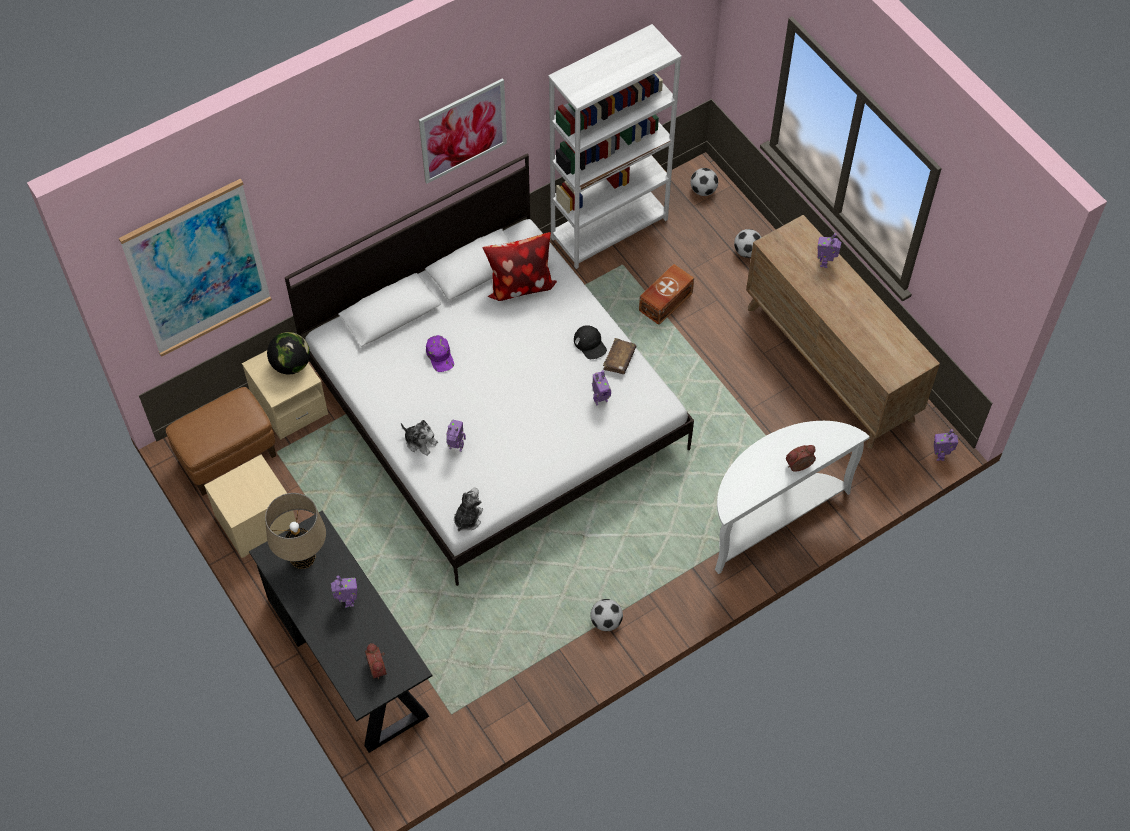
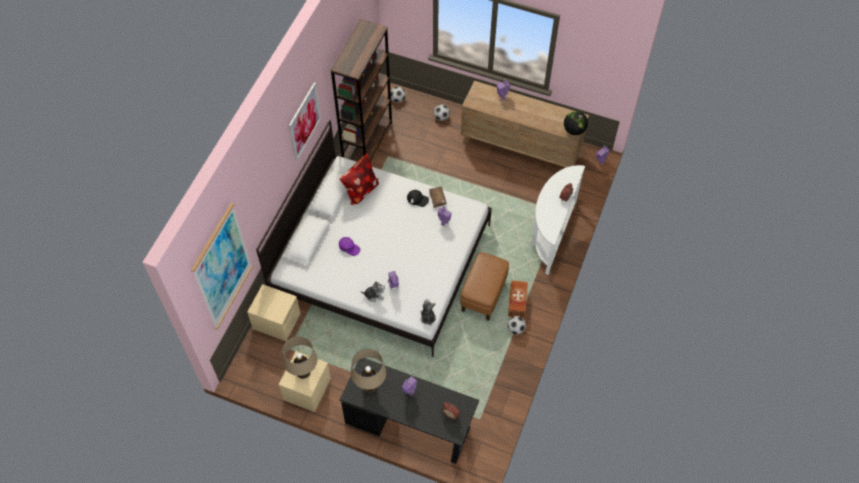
camera: 35 degrees left, 0 degrees up
(228, 458) = (266, 367): brown ottoman -> brown ottoman (483, 295)
(248, 489) = (303, 372): none -> beige table lamp
(291, 364) = (274, 297): globe -> globe (574, 130)
(609, 228) = (367, 142): white bookcase -> brown bookcase
(664, 302) = (422, 163): brown storage box -> brown storage box (516, 303)

